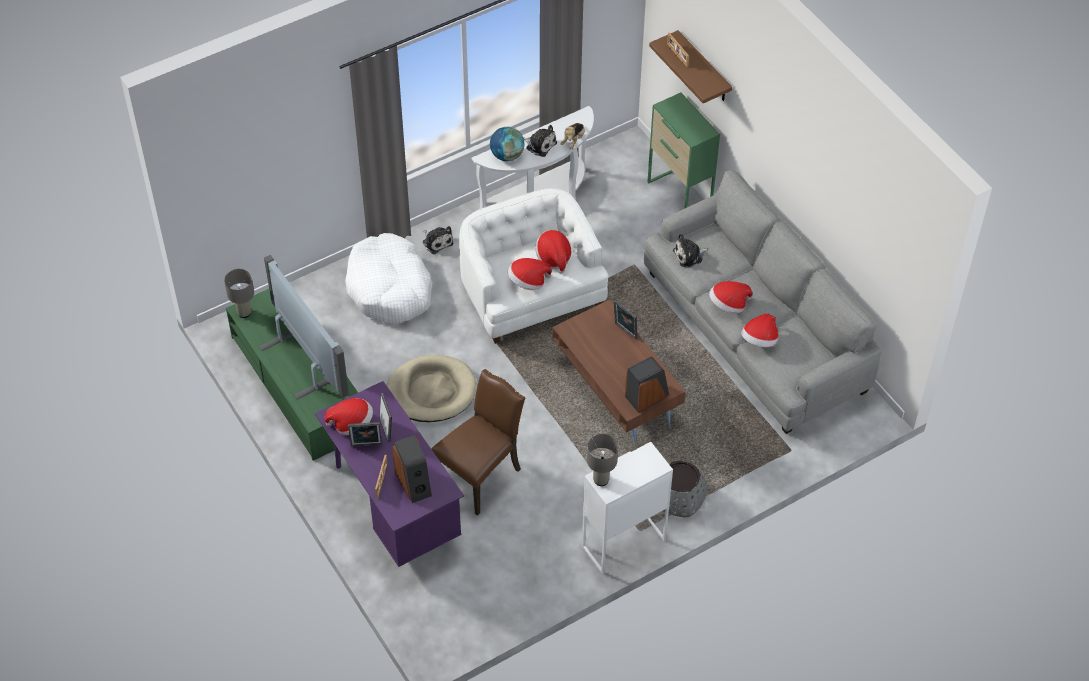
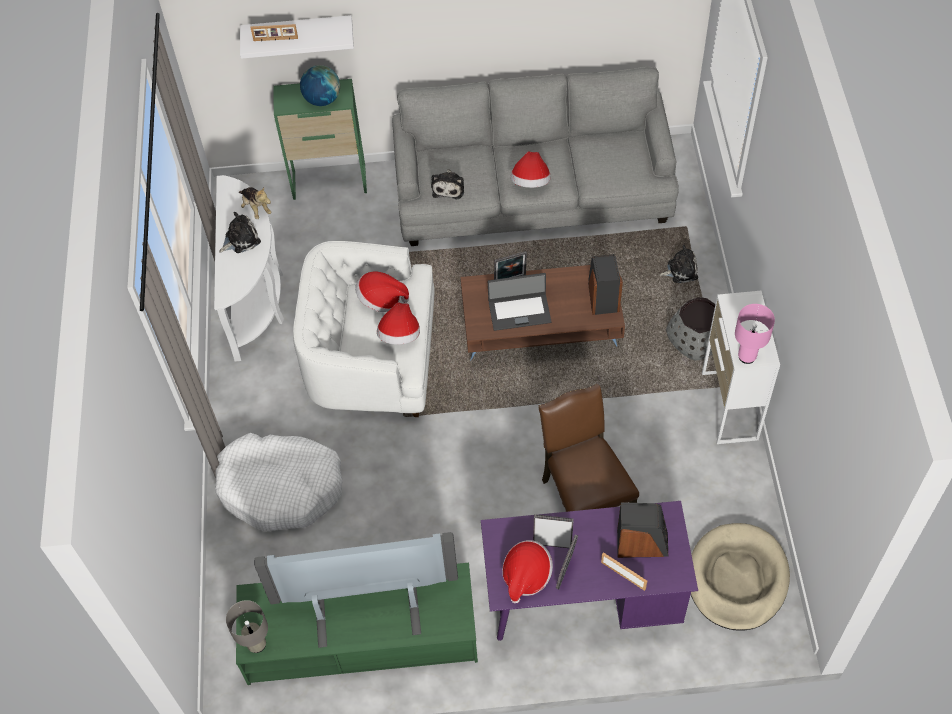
camera: 60 degrees left, 5 degrees up
(431, 391) = (448, 503): beige dog bed -> beige dog bed (737, 578)
(437, 242) = (245, 415): plush toy -> plush toy (680, 270)
(507, 155) = (235, 274): globe -> globe (322, 99)
(599, 348) = (519, 311): none -> laptop
(601, 480) = (747, 356): grey table lamp -> pink table lamp
(703, 68) = (298, 32): brown shelf -> white shelf
(759, 340) = (587, 177): hat -> none

